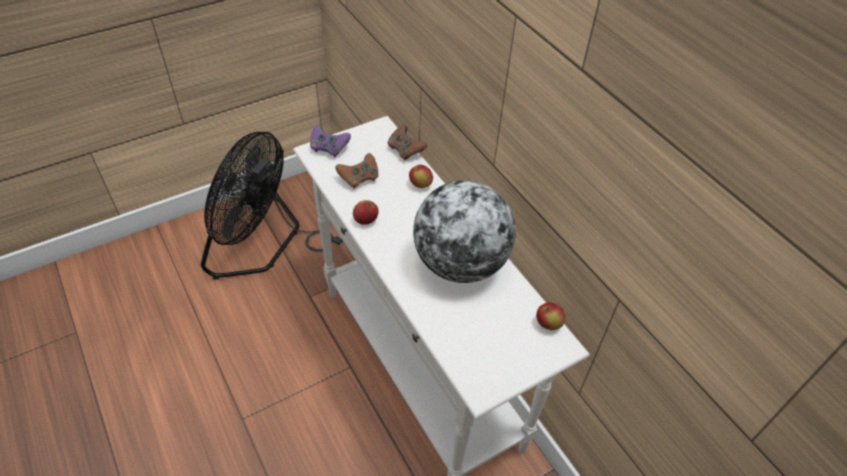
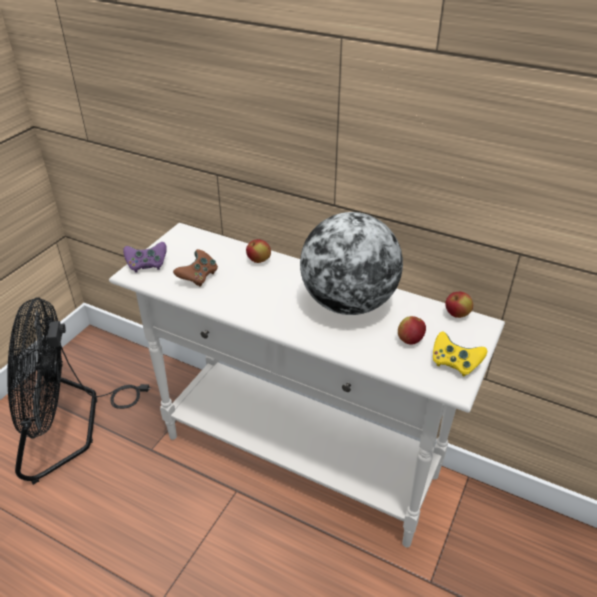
camera: 30 degrees left, 10 degrees down
(366, 220) = (235, 306): apple -> apple (410, 340)
(405, 150) = (221, 241): brown game controller -> none
(500, 369) = (454, 363): none -> yellow game controller

